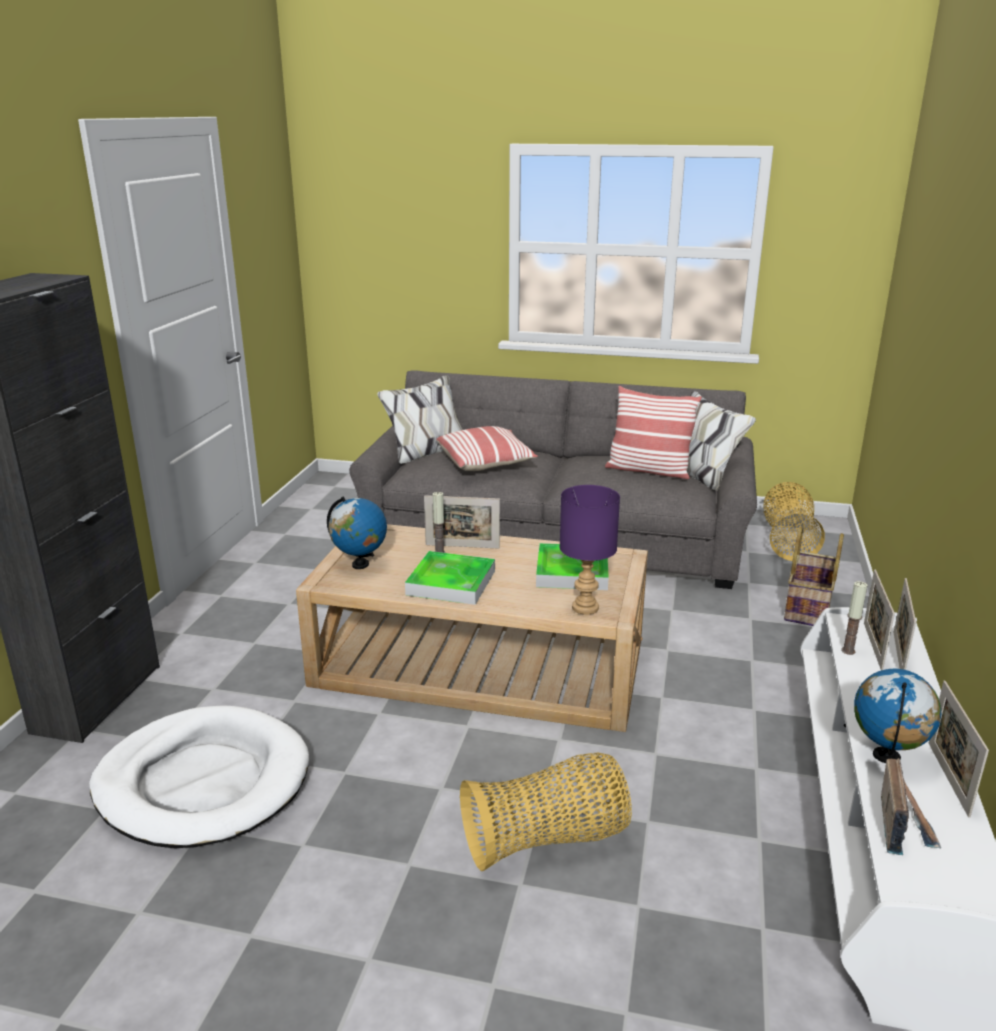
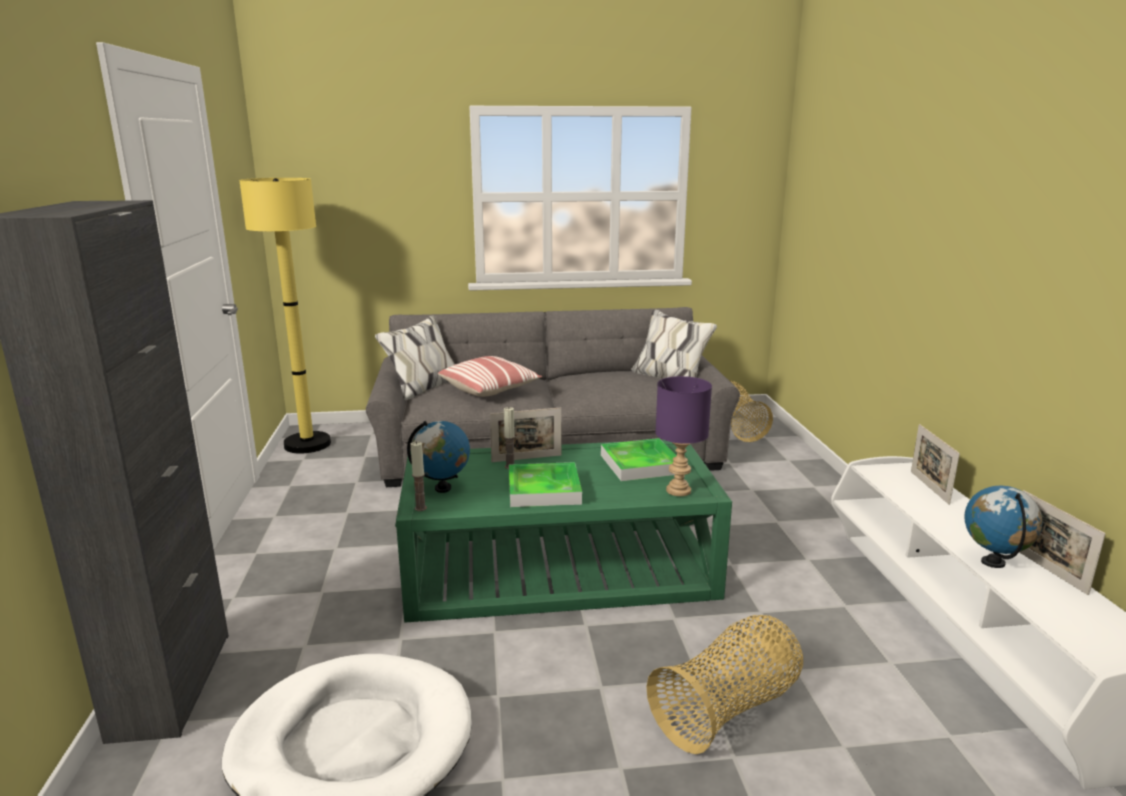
camera: 20 degrees left, 5 degrees down
(323, 493) = (307, 444): none -> yellow floor lamp
(480, 662) = (558, 566): beige coffee table -> green coffee table
(648, 470) = (633, 379): pillow -> none
(809, 608) = (788, 474): basket -> none
(848, 651) = (893, 490): candle -> candle (420, 508)
(872, 646) = (906, 484): picture frame -> none
(903, 827) = (1055, 613): radio -> none

